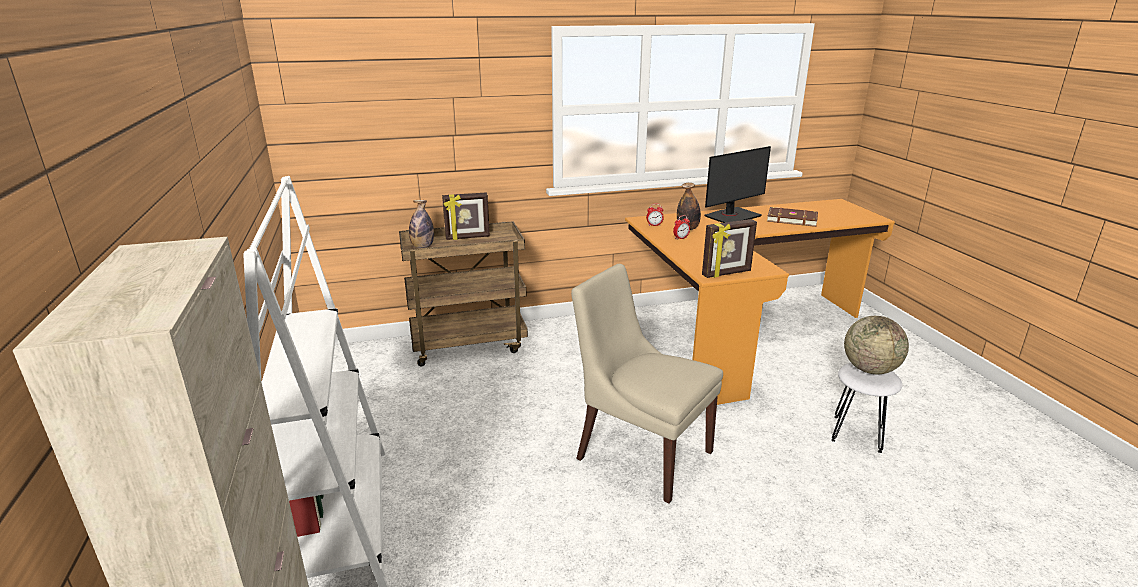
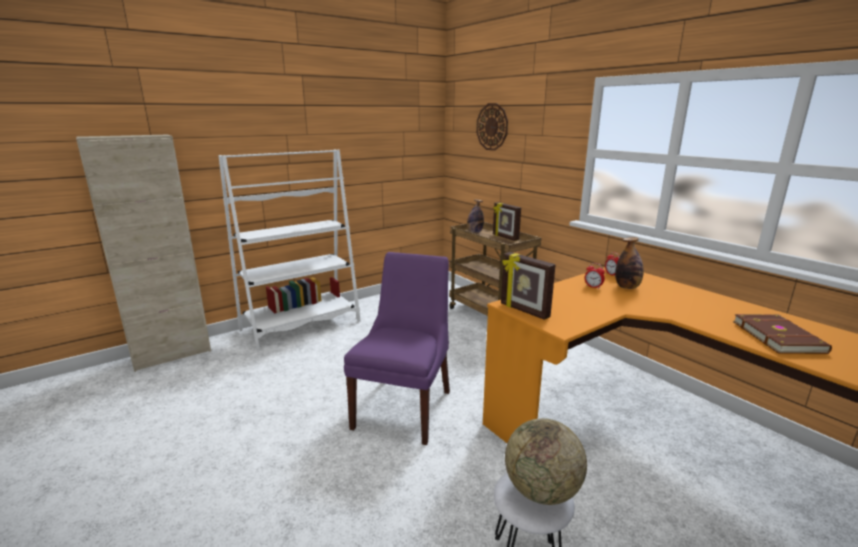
camera: 70 degrees right, 5 degrees down
(387, 91) = (492, 127): none -> wall clock
(640, 453) = (404, 407): beige chair -> purple chair
(732, 216) = (712, 303): monitor -> none

